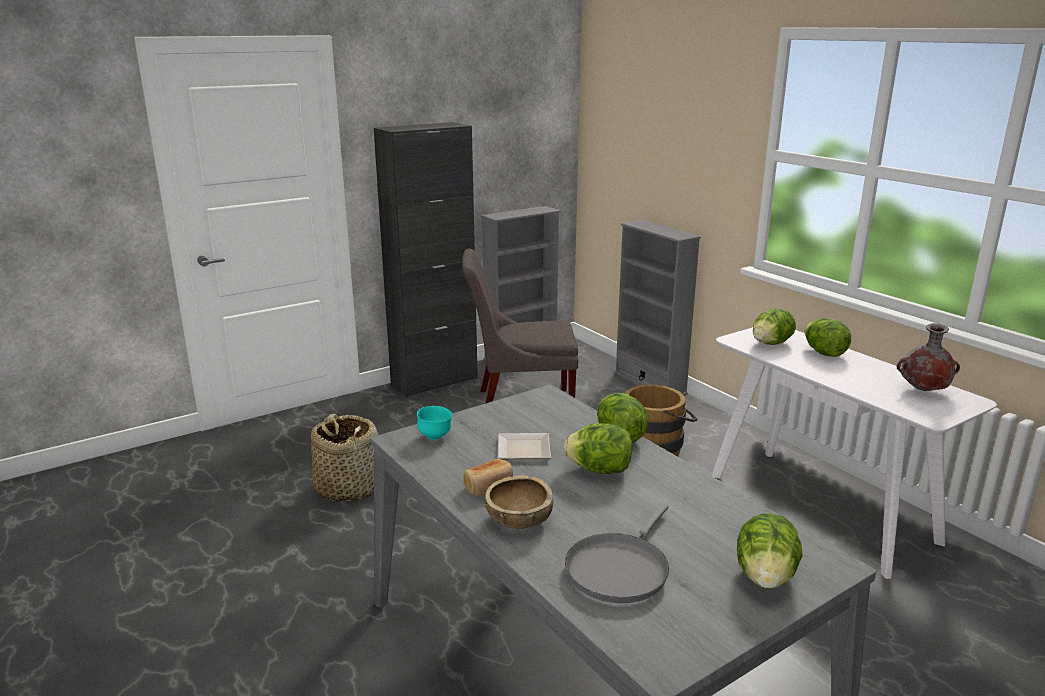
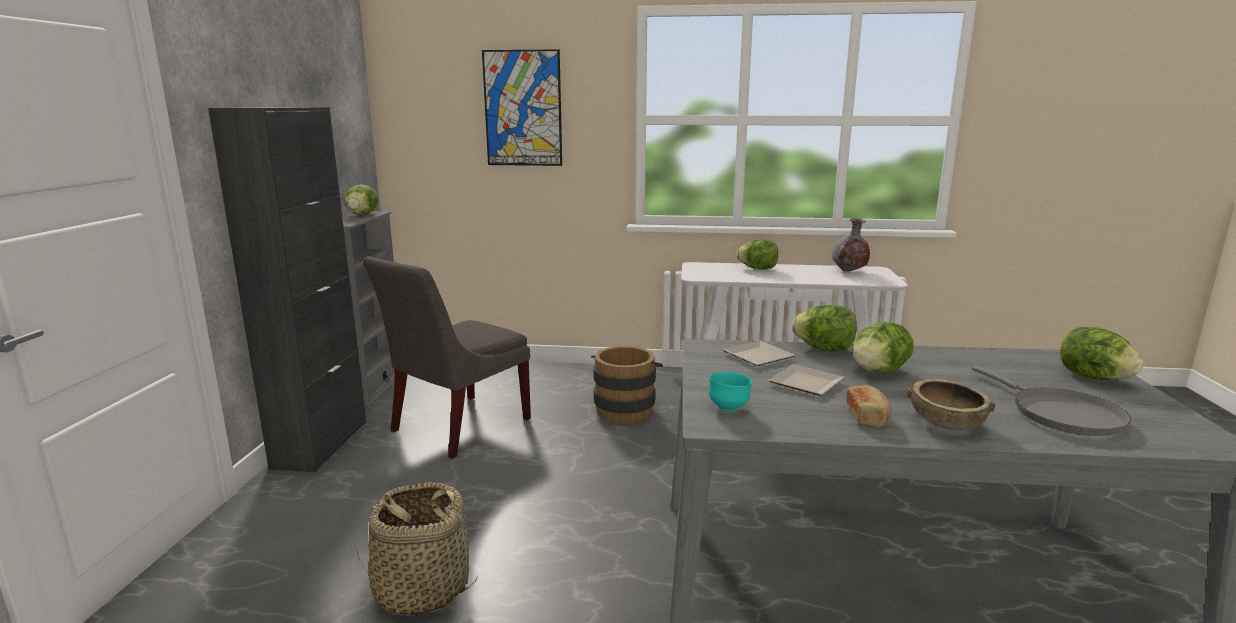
camera: 50 degrees left, 5 degrees down
(555, 420) = (760, 357): none -> plate
(649, 383) = (531, 366): grey bookcase -> none
(677, 129) = (523, 108): none -> picture
(771, 343) = (719, 272): lettuce -> lettuce (362, 215)

